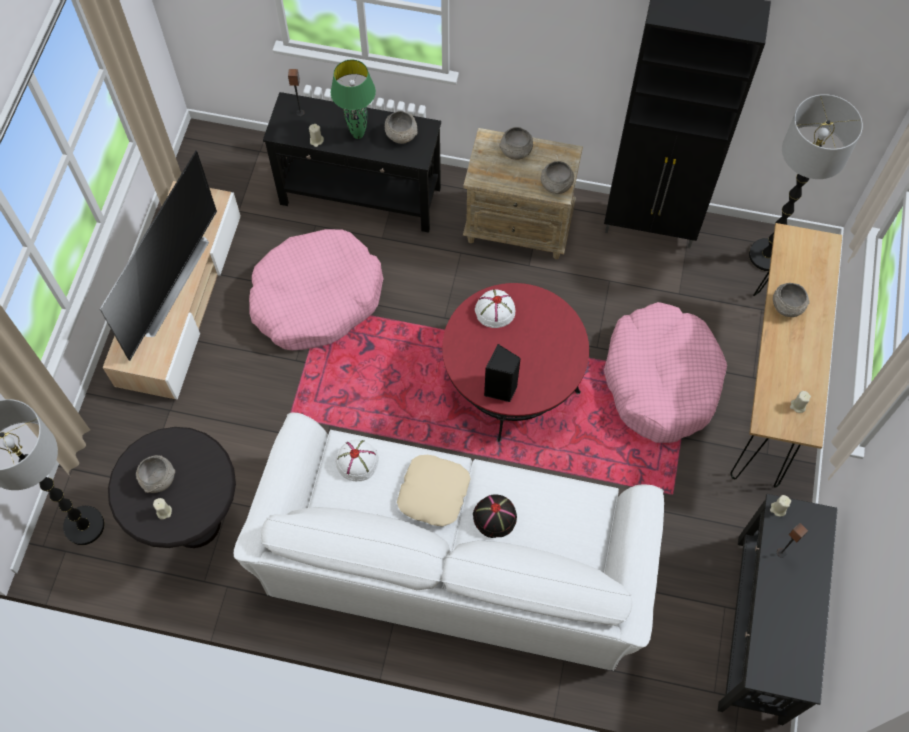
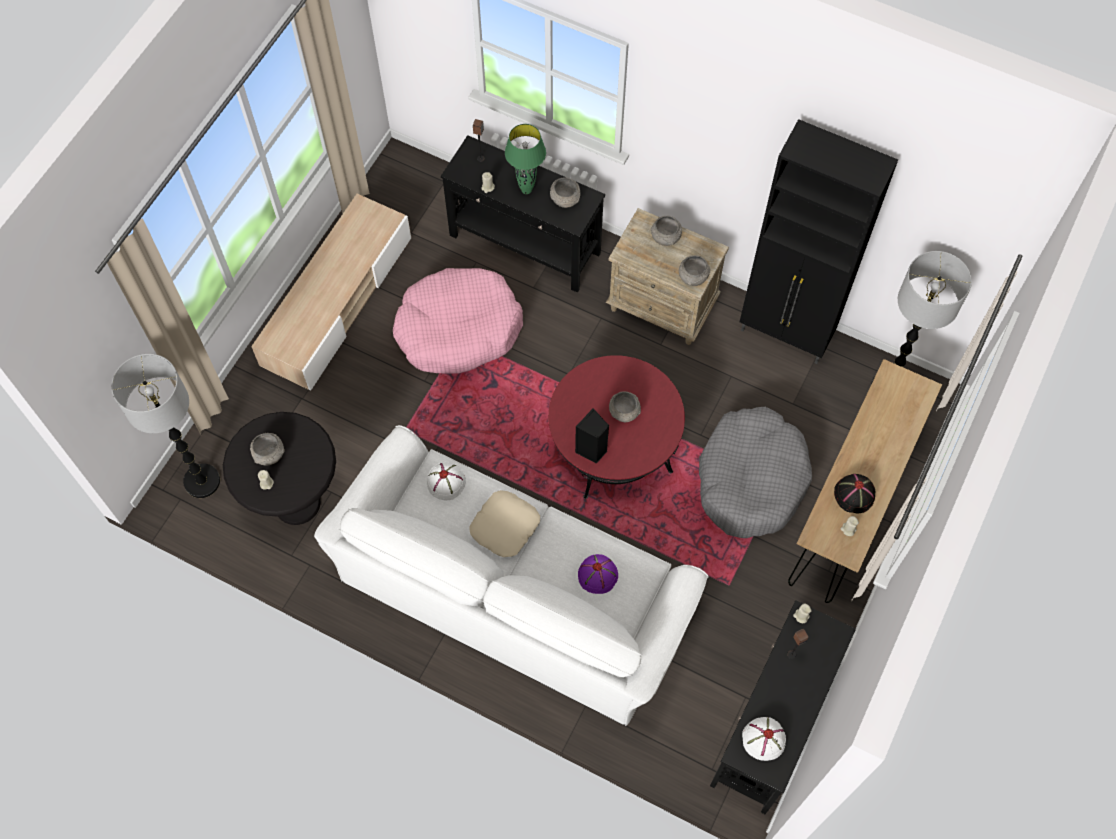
camera: 15 degrees right, 0 degrees up
(168, 283) = (327, 285): television -> none
(495, 311) = (607, 378): white hat -> white hat (763, 739)
(495, 517) = (552, 561): black hat -> black hat (854, 495)
(547, 519) = (598, 575): none -> purple hat
(661, 380) = (751, 479): pink dog bed -> grey dog bed
(786, 306) = (868, 437): grey bowl -> grey bowl (624, 411)

